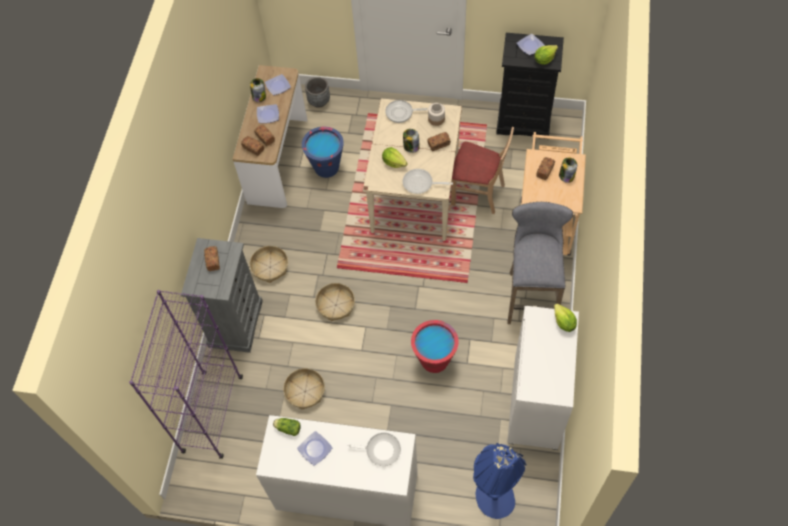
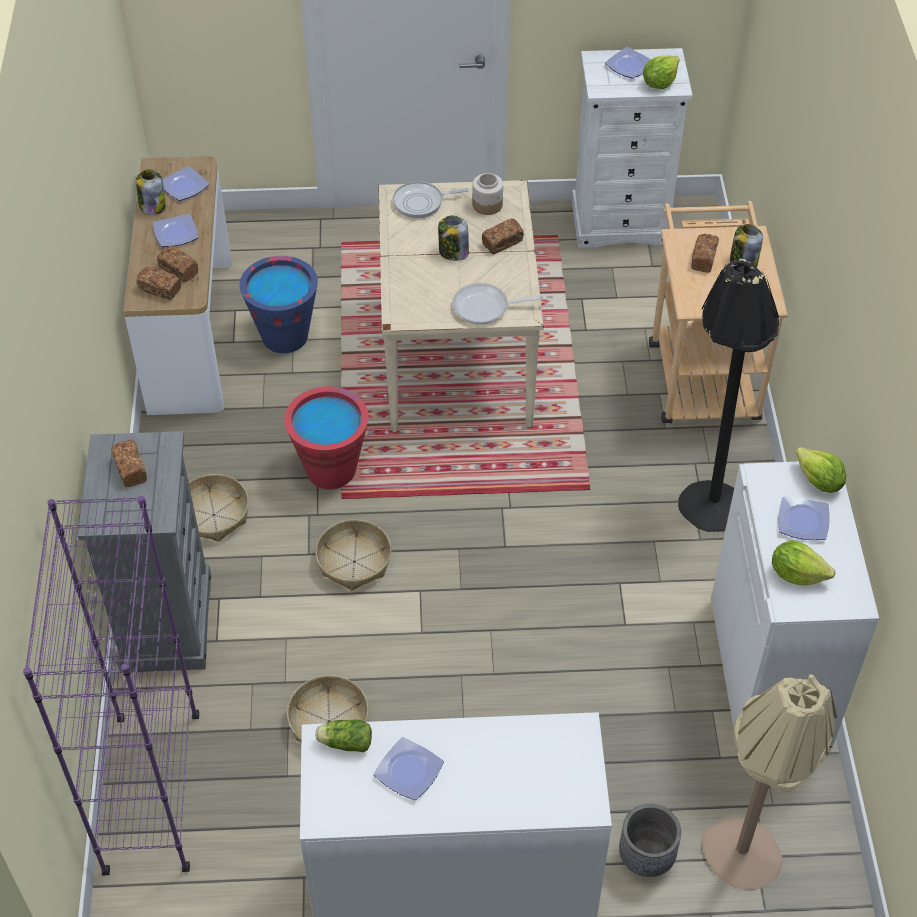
camera: 15 degrees left, 10 degrees down
(319, 101) = (247, 234): grey planter -> grey planter (646, 857)
(381, 450) = (539, 751): frying pan -> none
(394, 162) = (428, 280): lettuce -> lettuce (796, 574)
(434, 360) = (563, 628): red bucket -> red bucket (331, 470)
(478, 193) = (571, 344): beige chair -> none
(491, 507) = (738, 870): blue floor lamp -> beige floor lamp
(524, 121) = (621, 222): black dresser -> white dresser
(530, 295) = (709, 494): grey stool -> black floor lamp
(548, 344) = (802, 520): none -> plate

